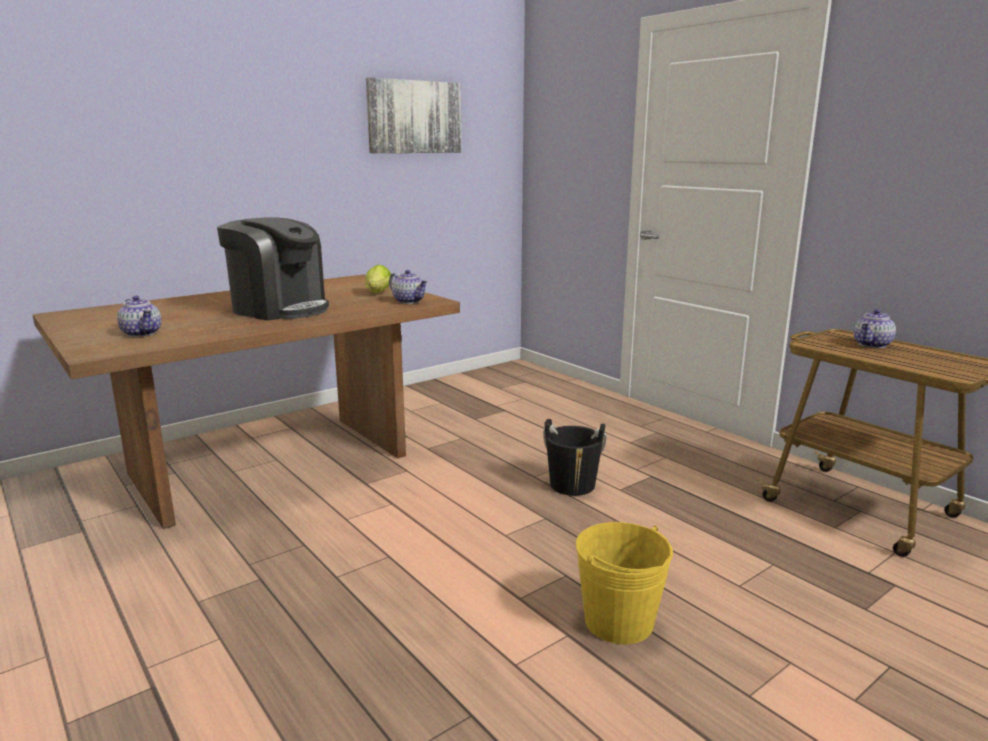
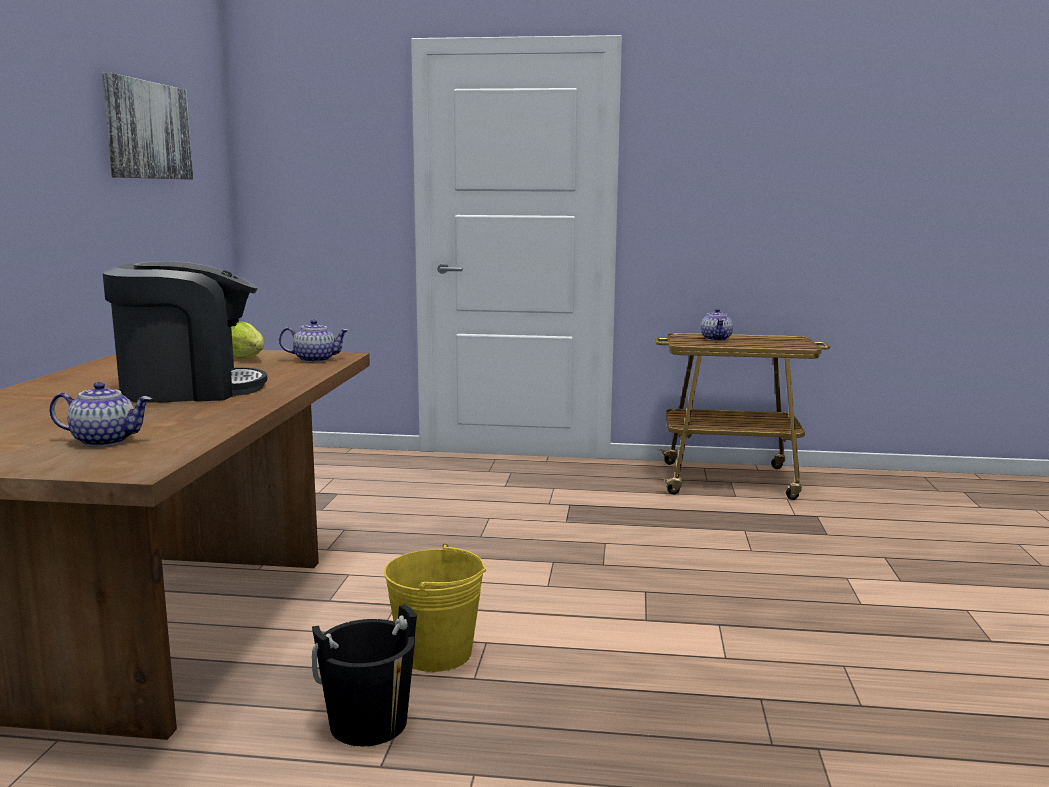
camera: 45 degrees left, 5 degrees down
(572, 485) = (525, 531): black bucket -> black bucket (368, 724)
(619, 621) = (731, 602): yellow bucket -> yellow bucket (436, 653)

